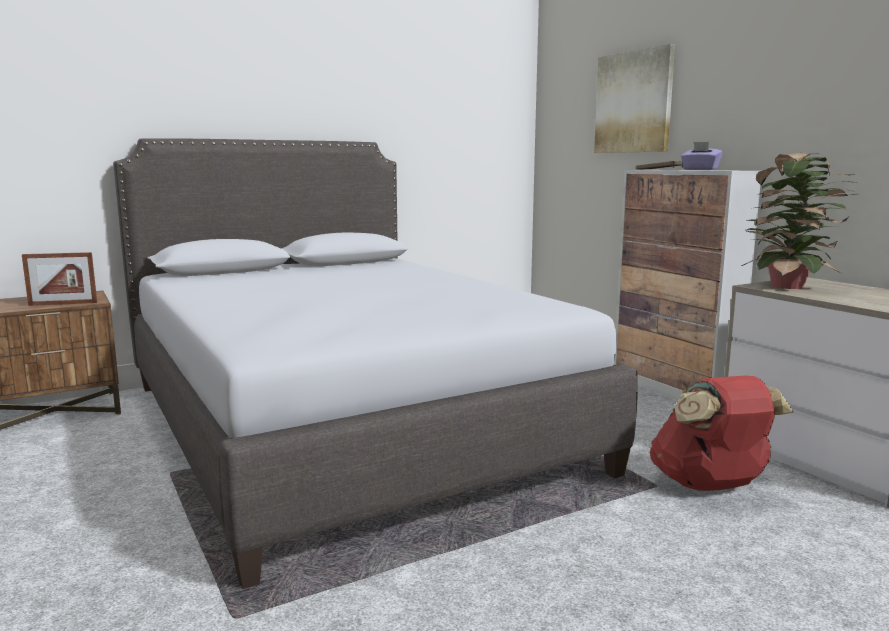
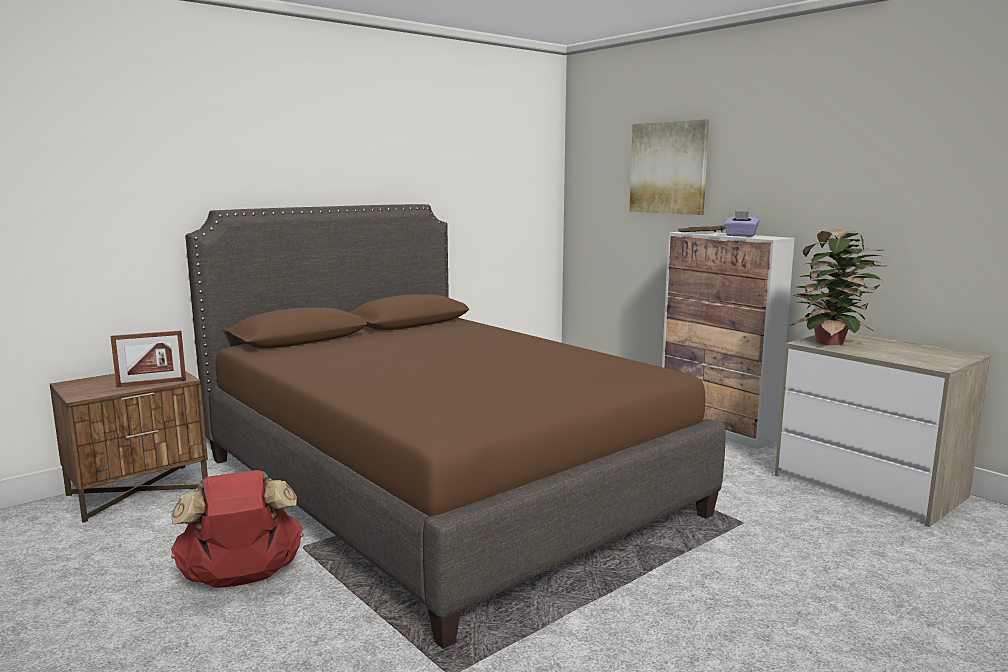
camera: 10 degrees left, 0 degrees up
(343, 425) = (439, 486): grey bed -> brown bed
(710, 486) = (785, 519): red backpack -> red backpack (241, 579)

